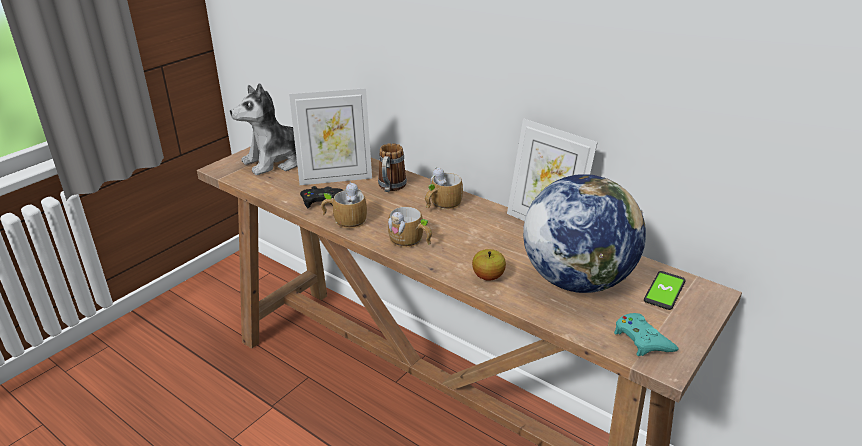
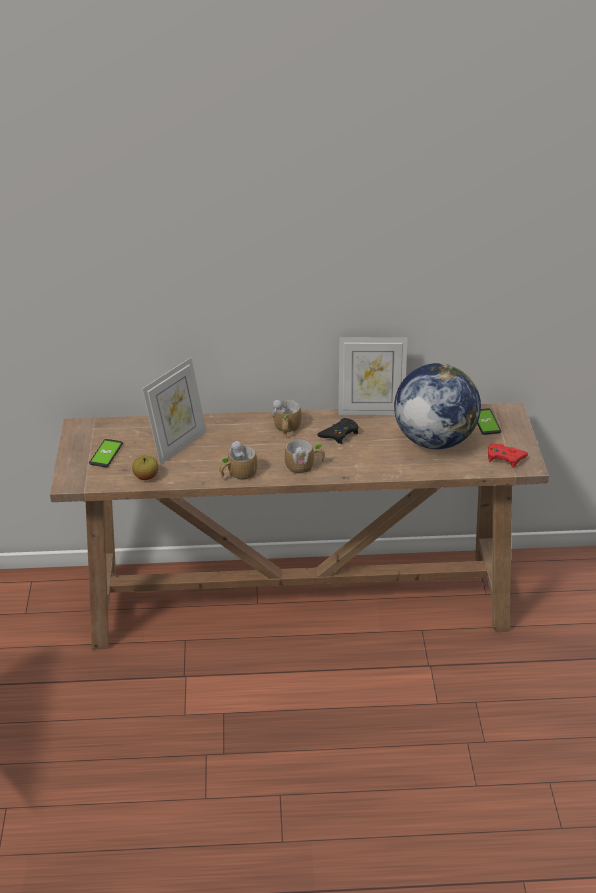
camera: 40 degrees left, 5 degrees up
(277, 161) = (106, 454): plush toy -> phone
(322, 201) = (198, 468): black game controller -> black game controller (339, 434)
(390, 188) = (232, 433): mug -> none
(488, 276) = (383, 464): apple -> apple (146, 477)
(642, 340) = (505, 458): turquoise game controller -> red game controller

